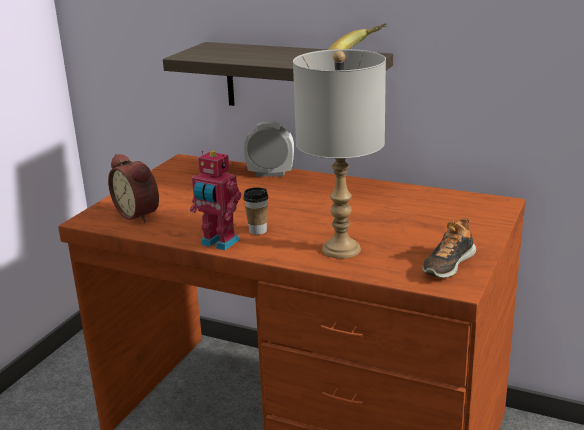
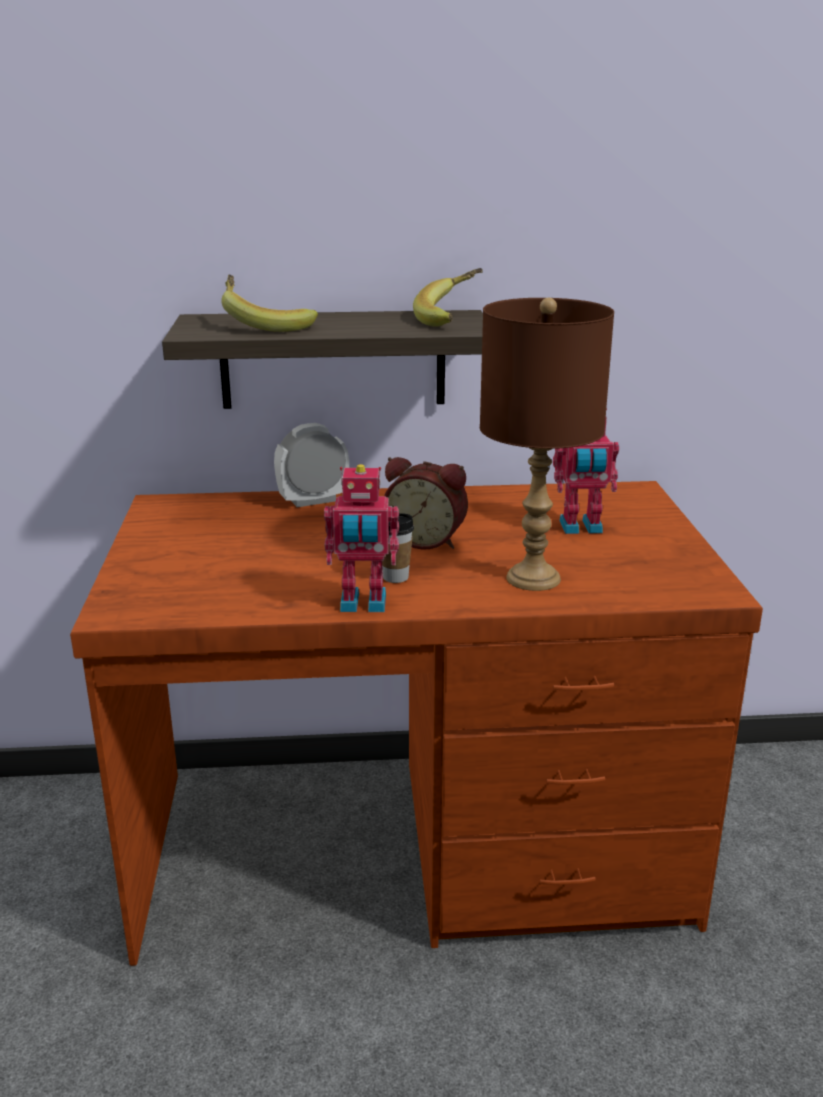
camera: 30 degrees left, 0 degrees up
(139, 214) = (188, 588): alarm clock -> alarm clock (426, 540)
(235, 53) = (266, 325): none -> banana
(341, 249) = (532, 578): grey table lamp -> brown table lamp
(420, 222) = (581, 528): none -> toy robot
(448, 264) = (675, 569): shoe -> none

